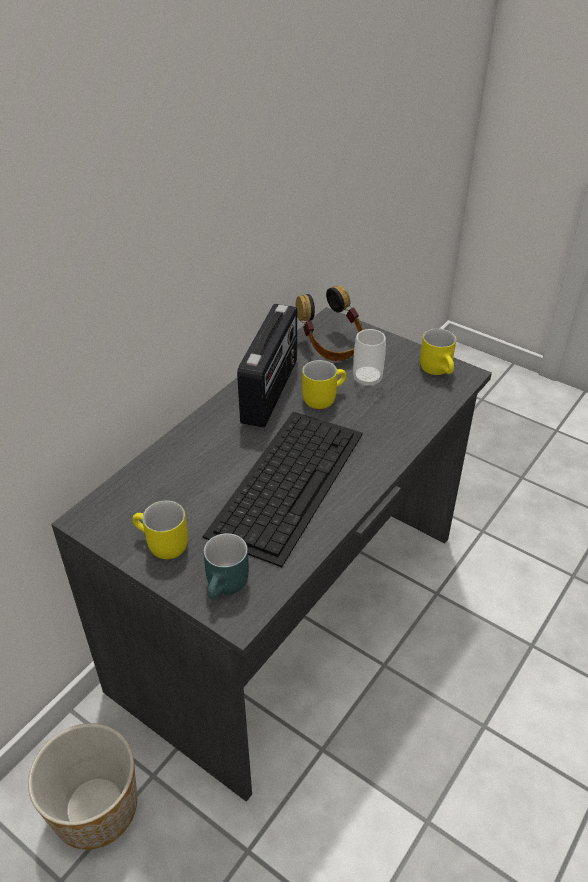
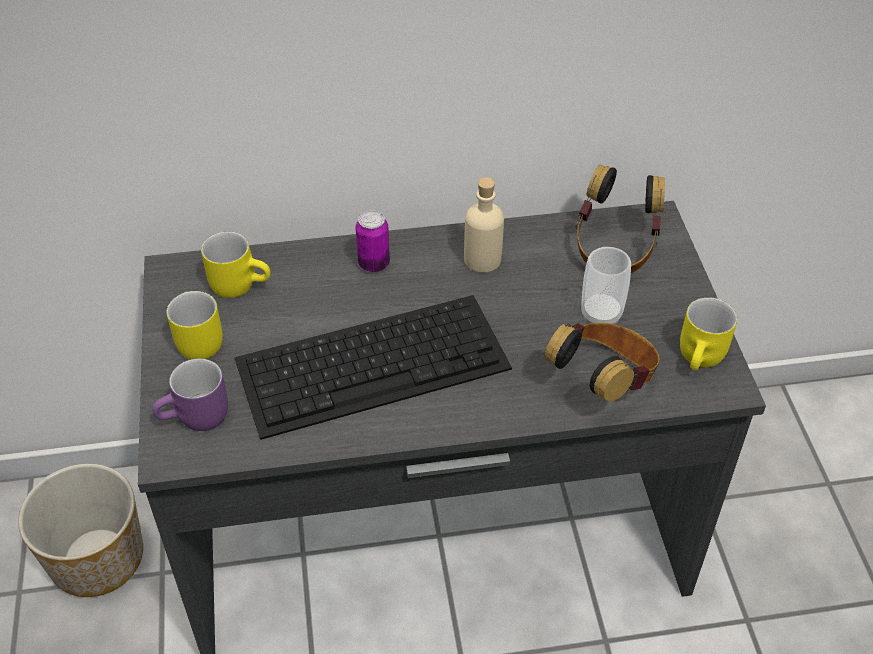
camera: 45 degrees right, 5 degrees up
(213, 432) = (374, 264): none -> can
(228, 586) = (197, 419): turquoise mug -> purple mug
(271, 391) = (482, 259): radio -> beige bottle
(322, 396) = (526, 300): yellow mug -> yellow mug (240, 283)
(412, 409) = (603, 382): none -> headphones

